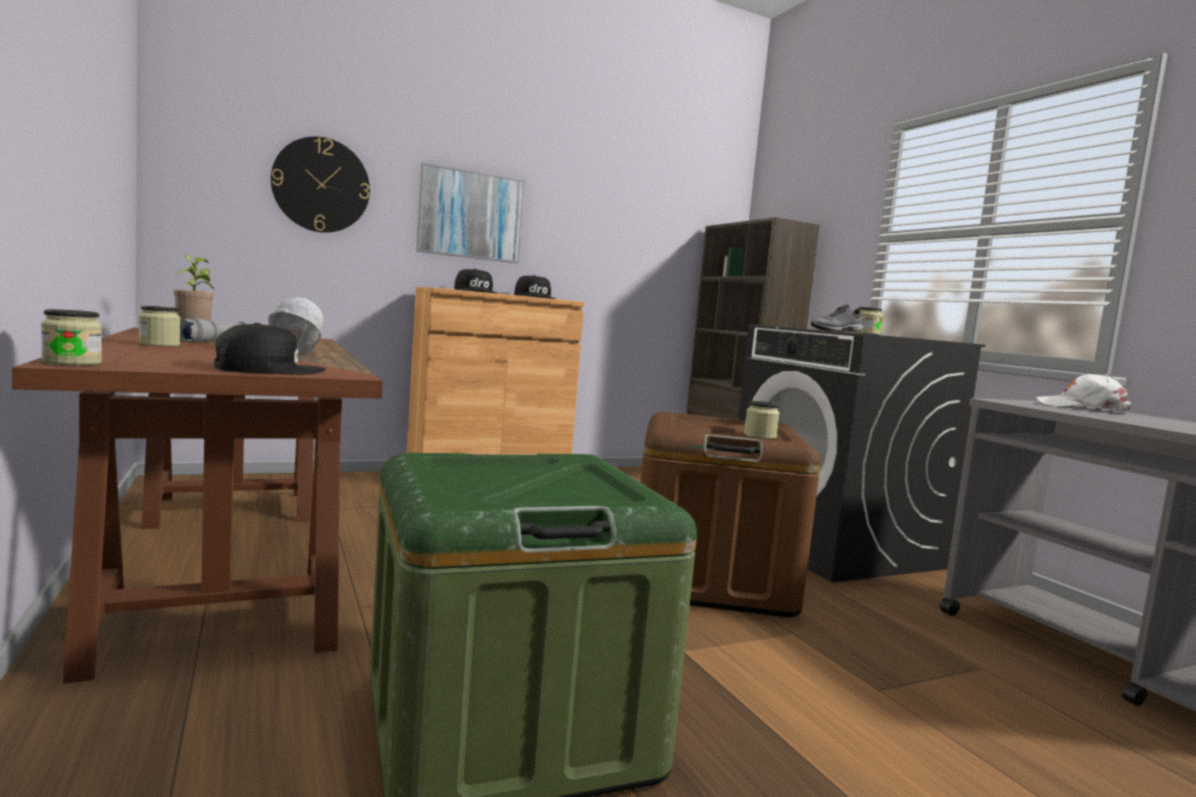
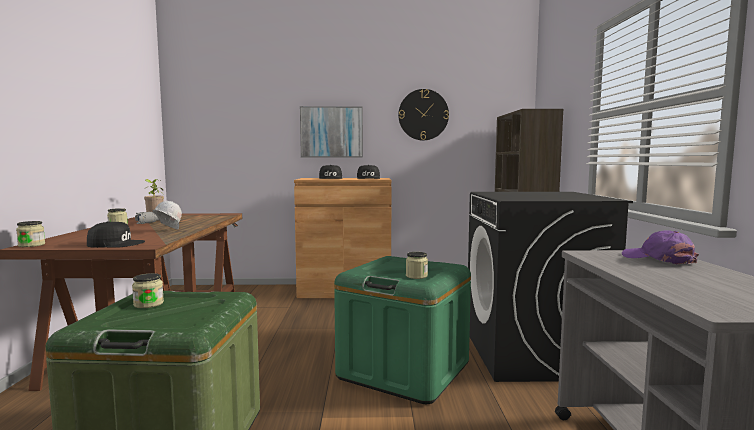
camera: 25 degrees right, 0 degrees up
(321, 185) = (247, 127): wall clock -> wall clock (423, 115)
(710, 579) = (404, 370): brown storage box -> green storage box
(837, 331) = (523, 194): grey shoe -> none
(867, 334) = (560, 193): jar -> jar (148, 304)
(1081, 408) = (658, 259): white cap -> purple cap

